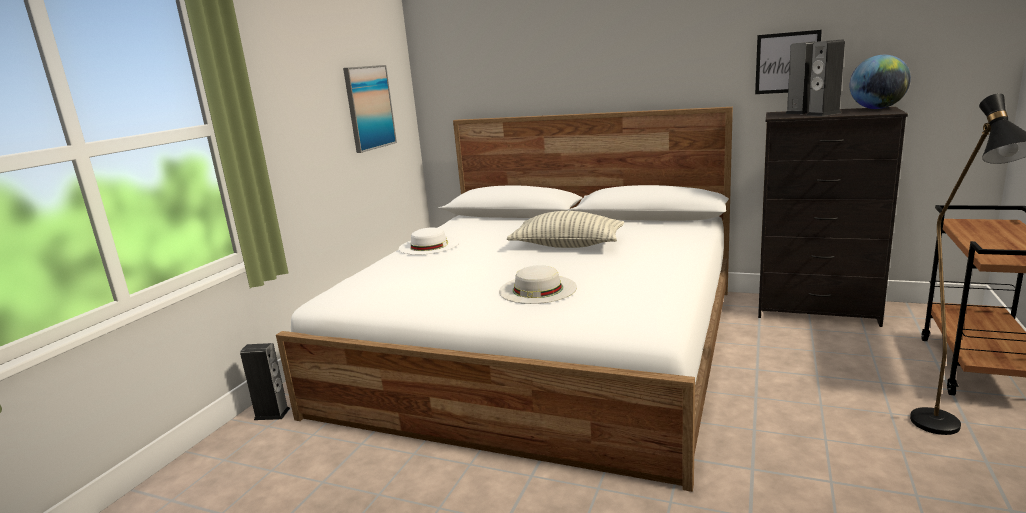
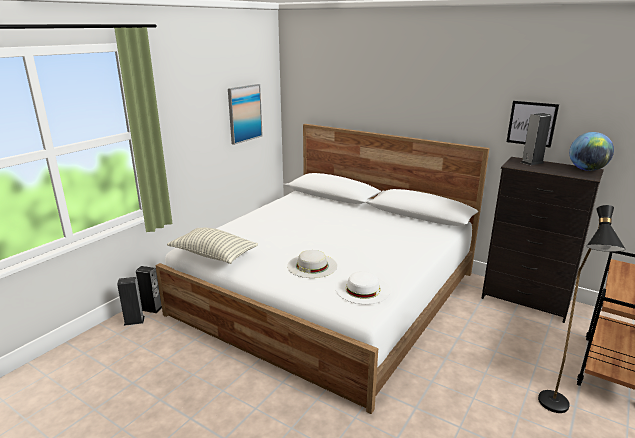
camera: 10 degrees right, 5 degrees up
(429, 245) = (265, 215): white hat -> white hat (363, 289)
(567, 246) = (351, 232): pillow -> pillow (213, 255)
(823, 114) = (544, 169): speaker -> speaker (134, 320)

